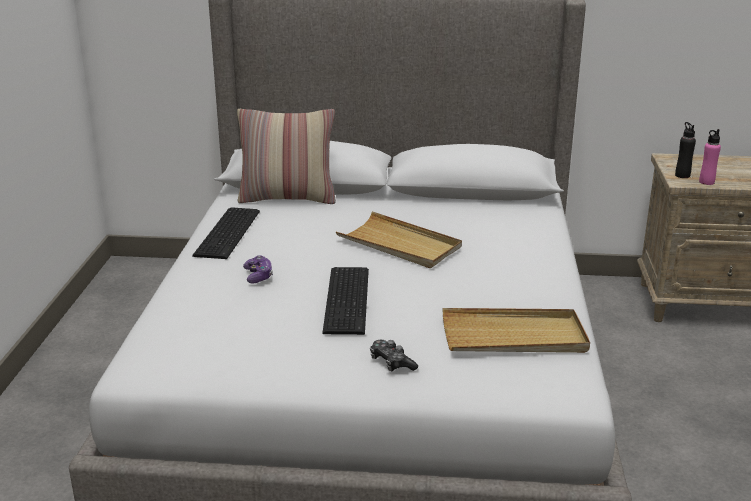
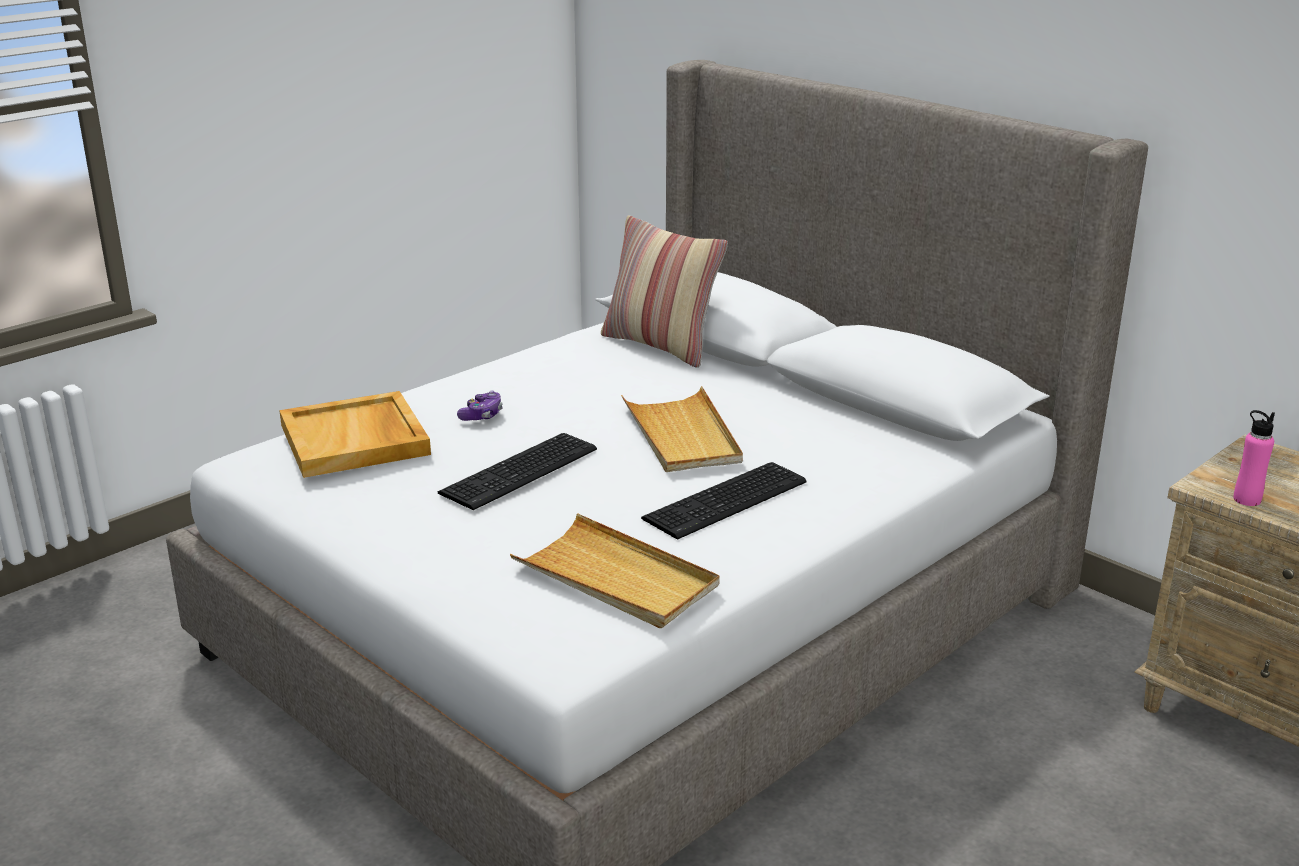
camera: 40 degrees right, 0 degrees up
(205, 323) = (356, 440): none -> beige tray
(230, 232) = (538, 363): keyboard -> keyboard (729, 500)
(391, 363) = (449, 548): game controller -> none
(682, 175) = (1225, 478): black bottle -> none

